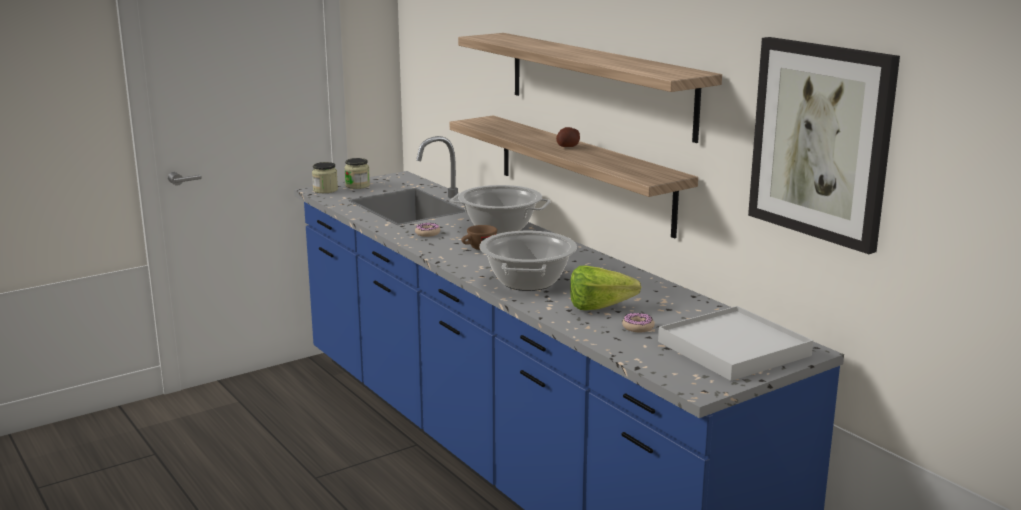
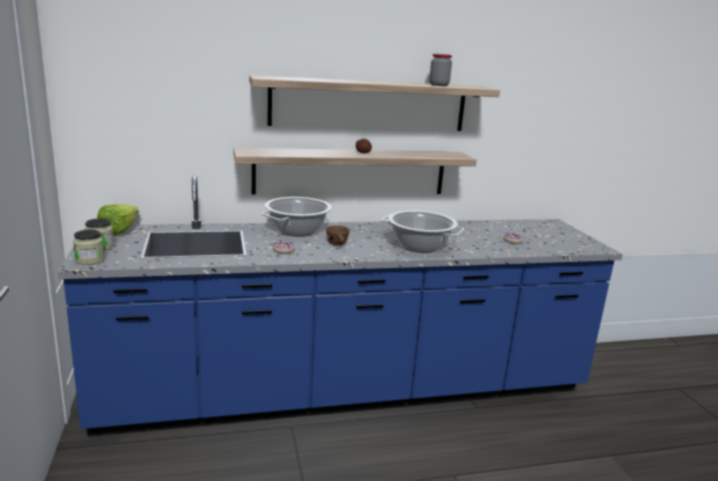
camera: 70 degrees left, 0 degrees up
(605, 308) = (479, 240): lettuce -> lettuce (123, 230)
(633, 64) = (439, 85): none -> jar
(734, 348) = (549, 232): white tray -> none
(821, 141) = (545, 115): picture -> none

